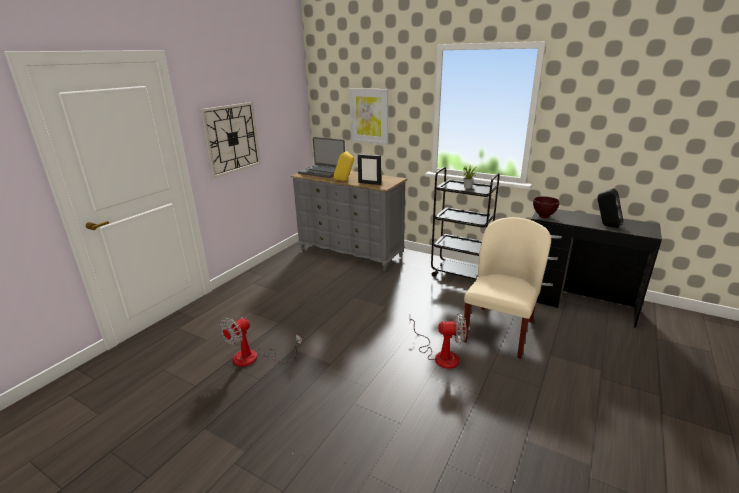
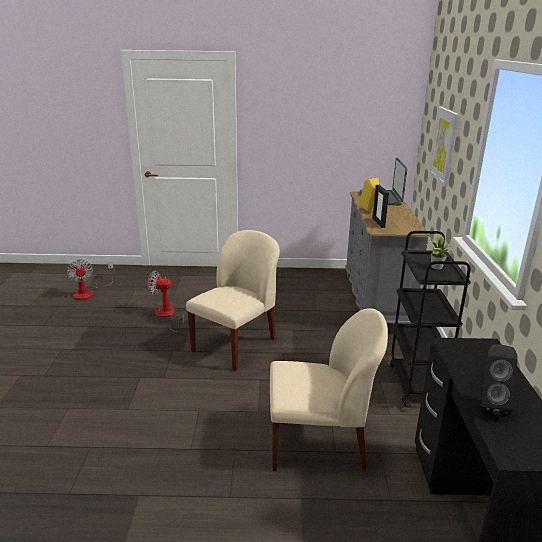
camera: 60 degrees right, 0 degrees up
(232, 138) = (292, 137): wall clock -> none
(348, 330) = (236, 344): none -> beige chair
(440, 355) = (237, 408): fan -> fan (88, 292)
(543, 216) = (454, 346): brown bowl -> none

